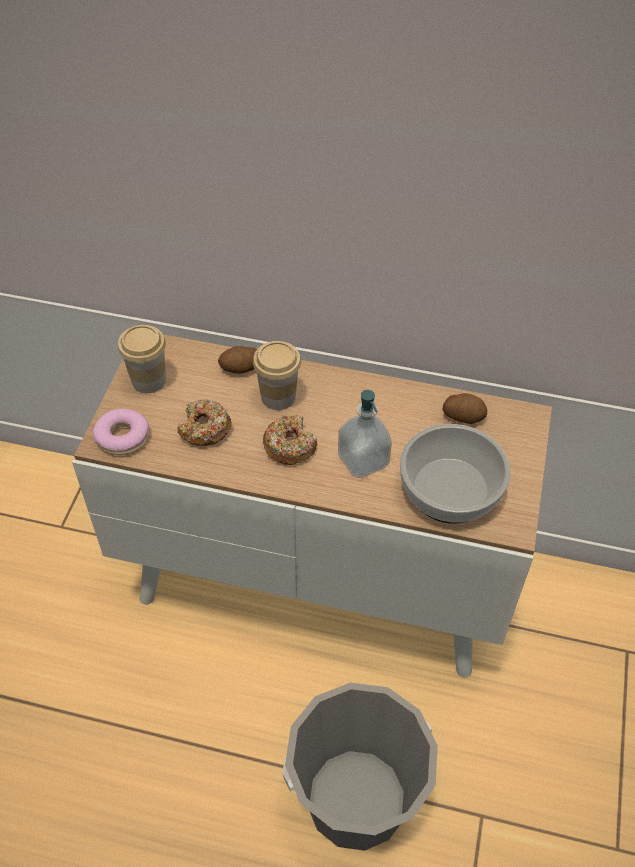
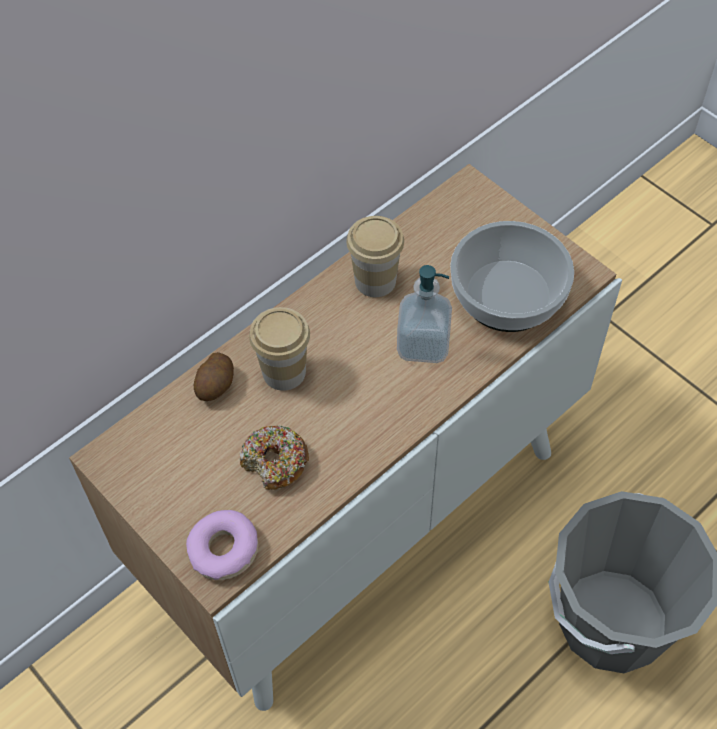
camera: 55 degrees left, 5 degrees up
(149, 380) = (159, 483): cup -> cup (375, 280)
(290, 445) = (357, 396): donut -> none
(463, 416) = (430, 234): potato -> none

